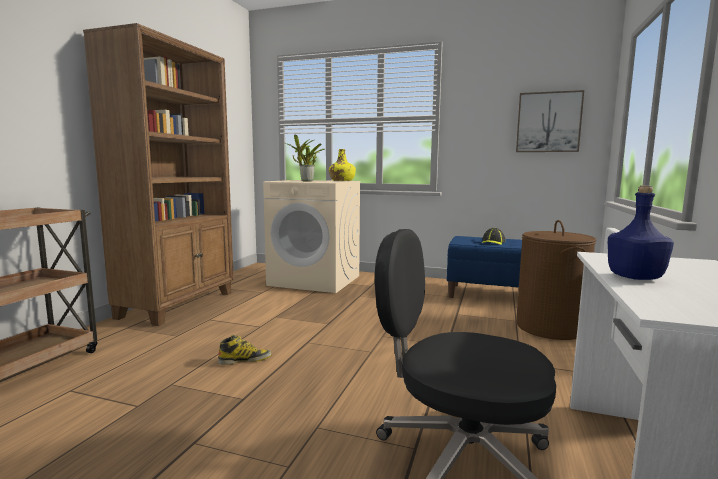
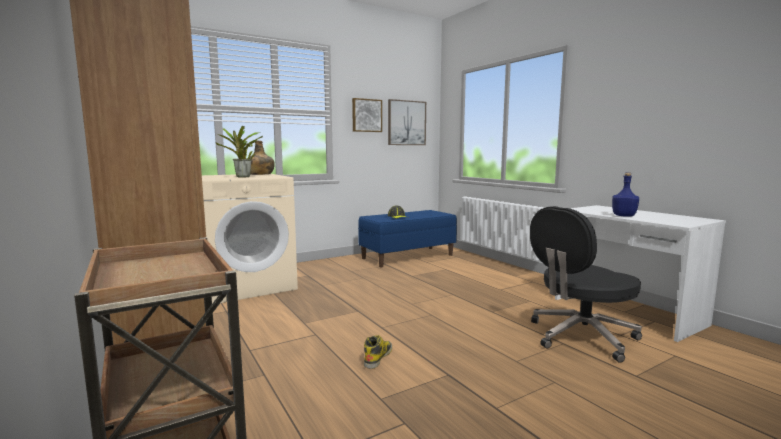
camera: 50 degrees left, 0 degrees up
(342, 180) = (260, 174): yellow bottle -> green bottle
(485, 117) = (366, 115): none -> picture
(550, 328) = (468, 267): brown laundry basket -> none

